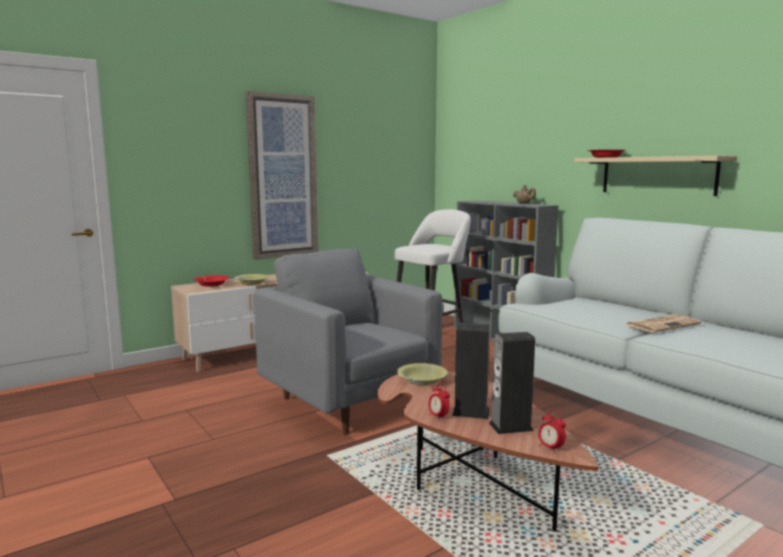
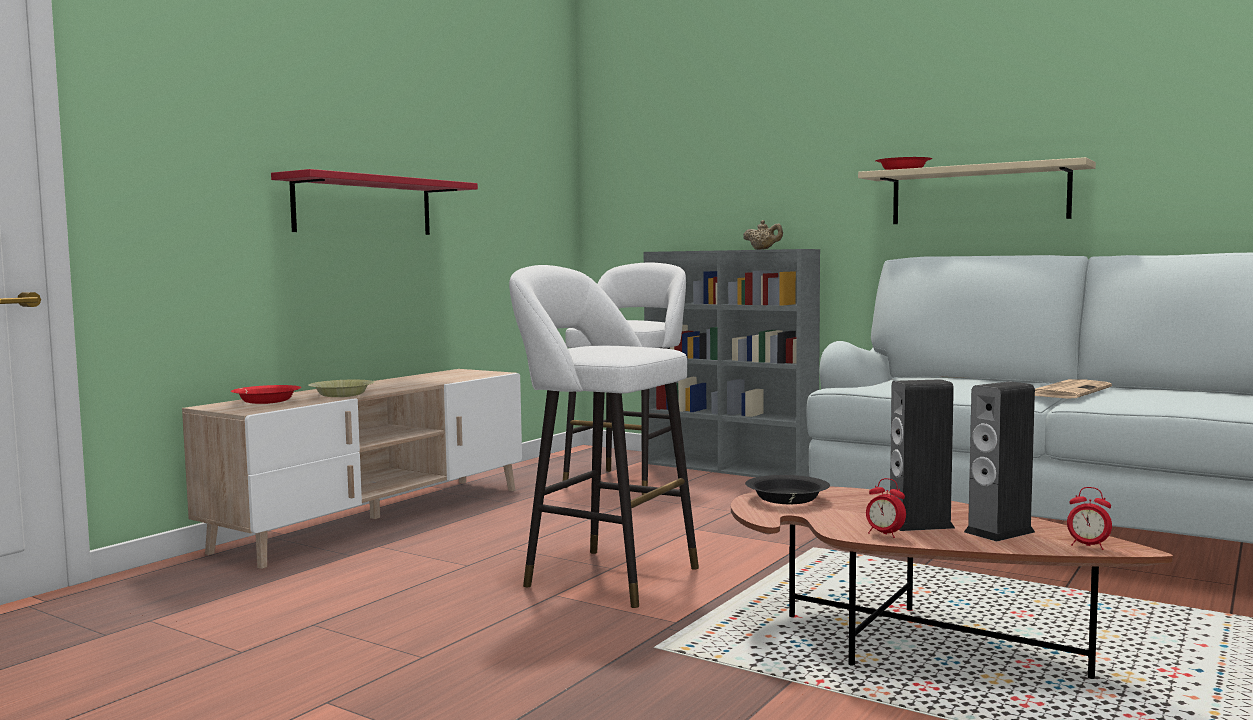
camera: 20 degrees left, 5 degrees down
(282, 177) = (364, 206): picture -> red shelf
(350, 403) = (603, 575): grey armchair -> white stool
(421, 380) = (787, 499): yellow bowl -> black bowl

